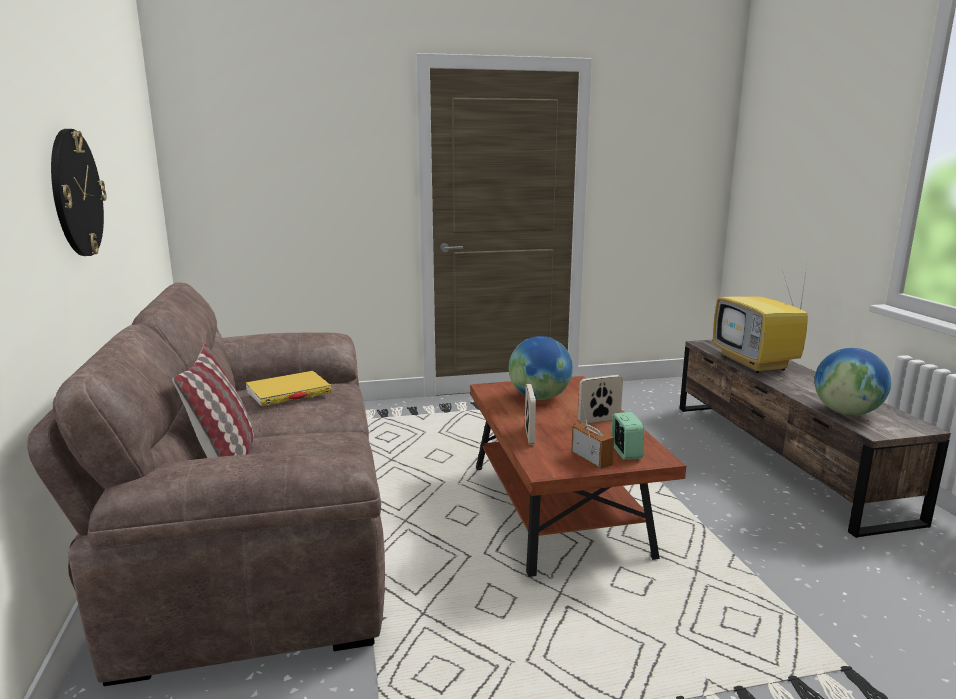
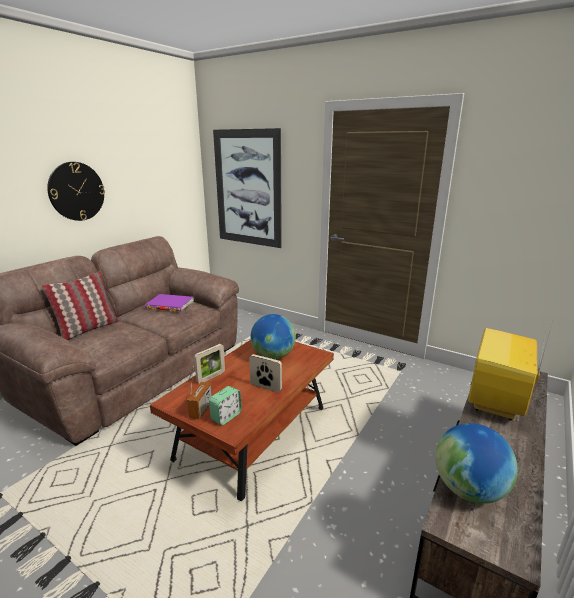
camera: 45 degrees right, 5 degrees up
(275, 188) = (247, 188): none -> picture
(289, 392) = (170, 305): yellow book -> purple book

